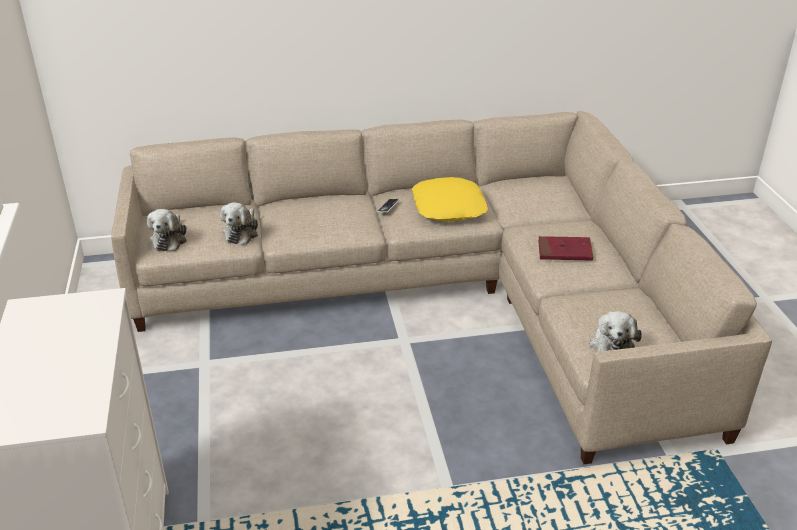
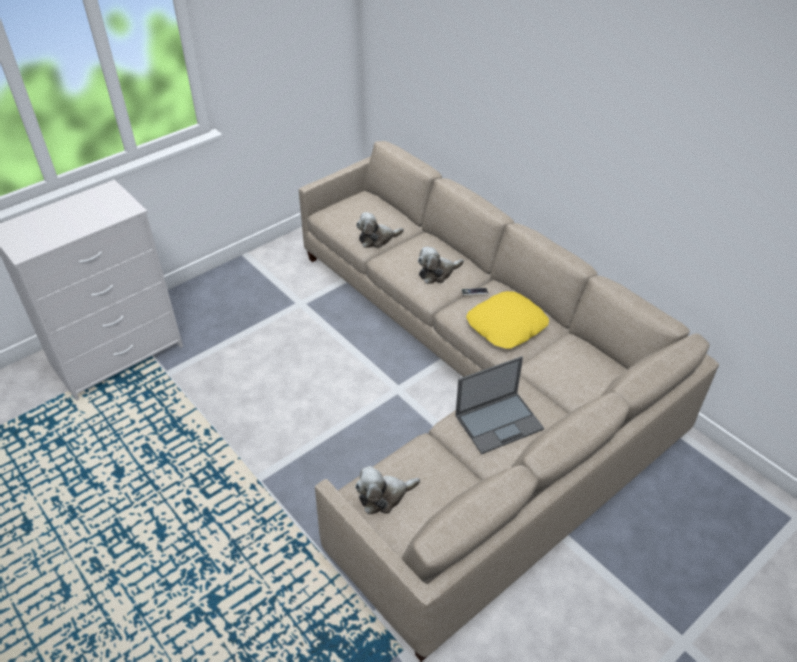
camera: 60 degrees right, 10 degrees up
(169, 239) = (342, 213): plush toy -> plush toy (437, 273)
(564, 251) = (499, 422): red book -> laptop

